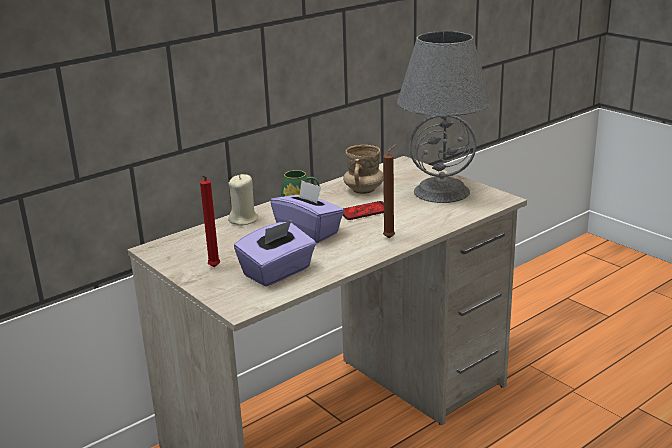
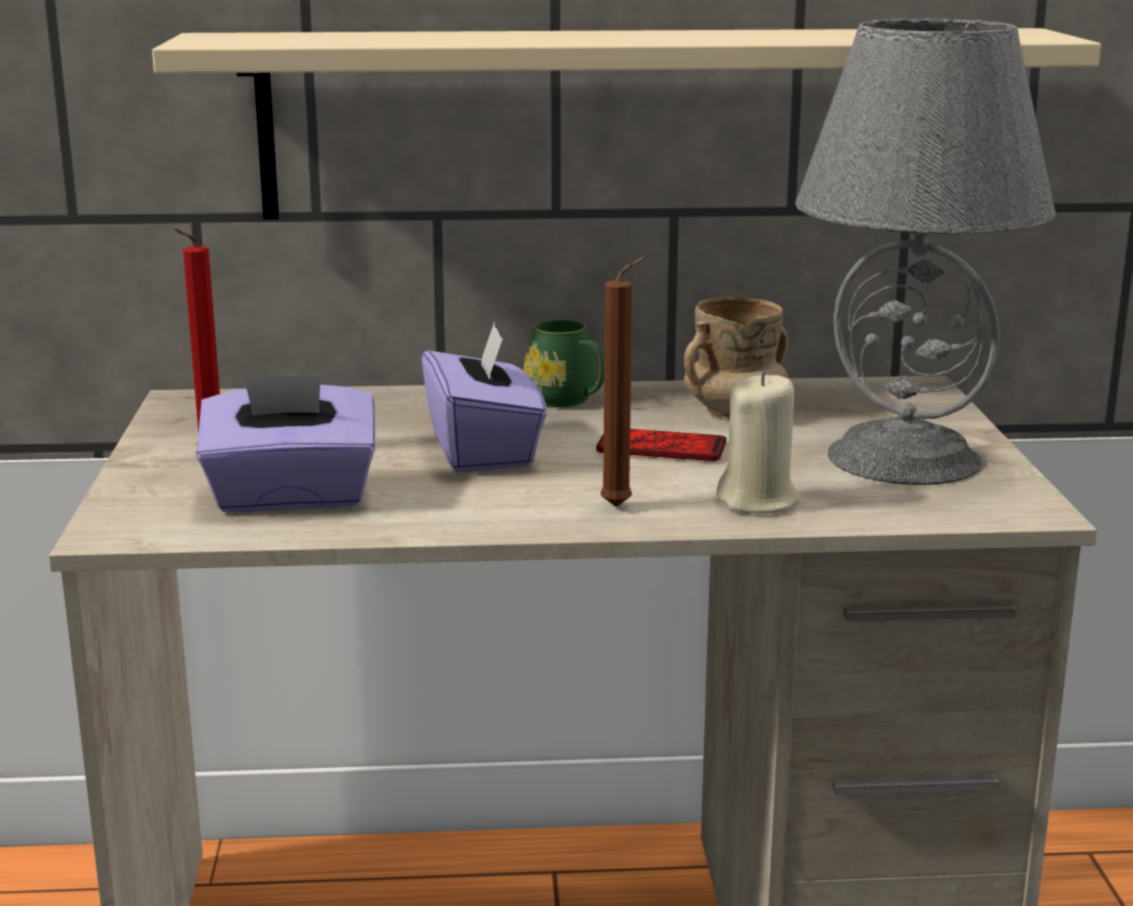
camera: 35 degrees right, 5 degrees down
(243, 220) = (412, 399): beige candle -> beige candle (758, 501)
(290, 85) = (618, 123): none -> beige shelf

